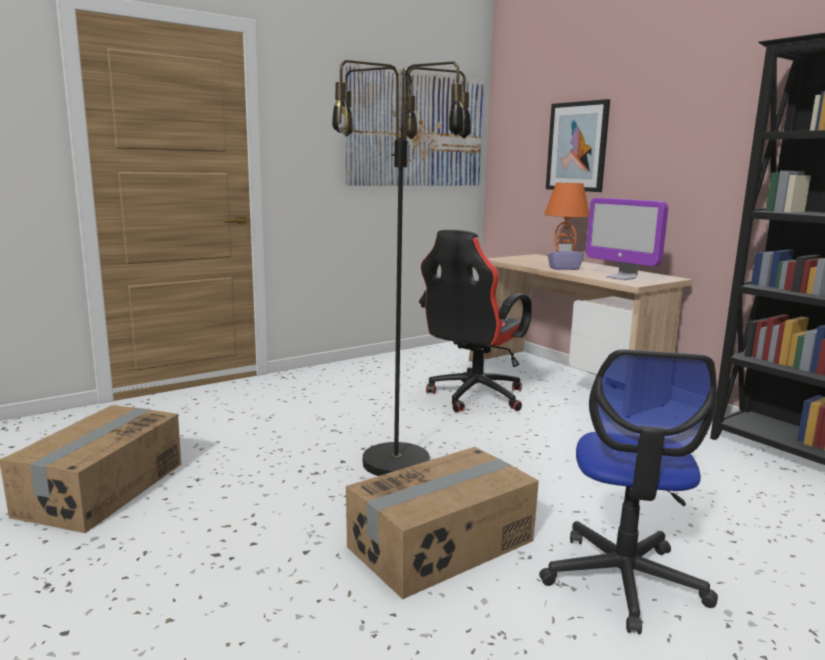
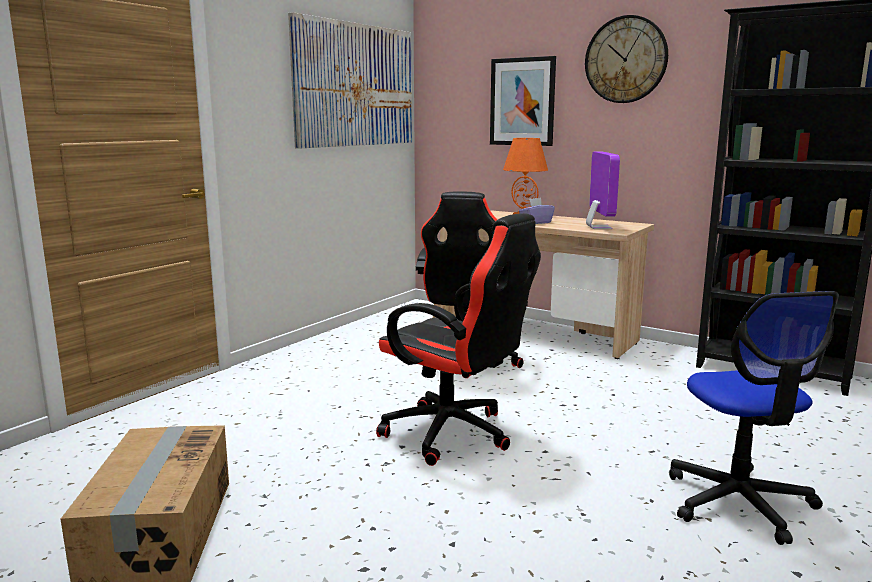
camera: 20 degrees left, 0 degrees up
(396, 462) = (456, 437): floor lamp -> black office chair
(442, 544) = (570, 506): cardboard box -> none
(621, 277) = (598, 227): monitor -> monitor turned 120 degrees counterclockwise
(676, 101) = (626, 59): none -> wall clock

